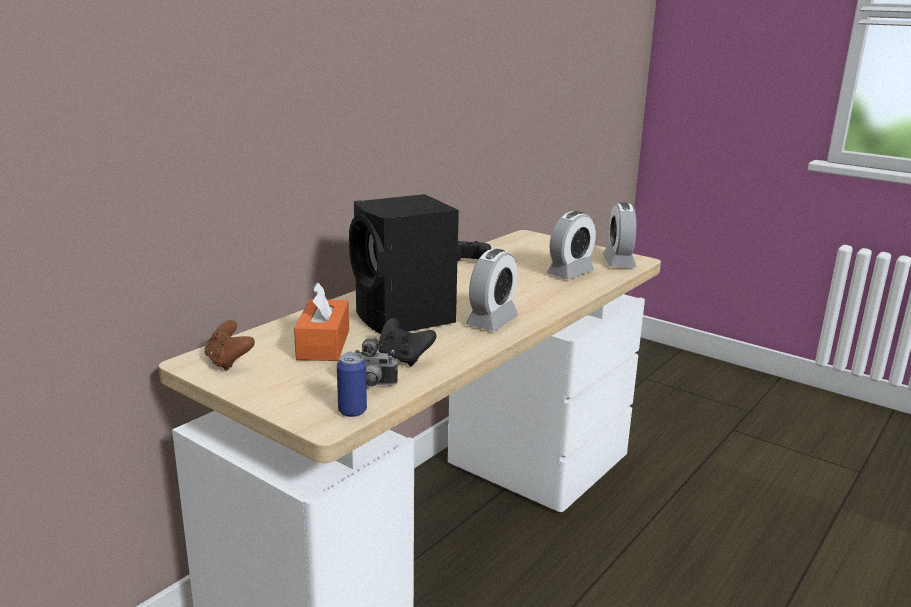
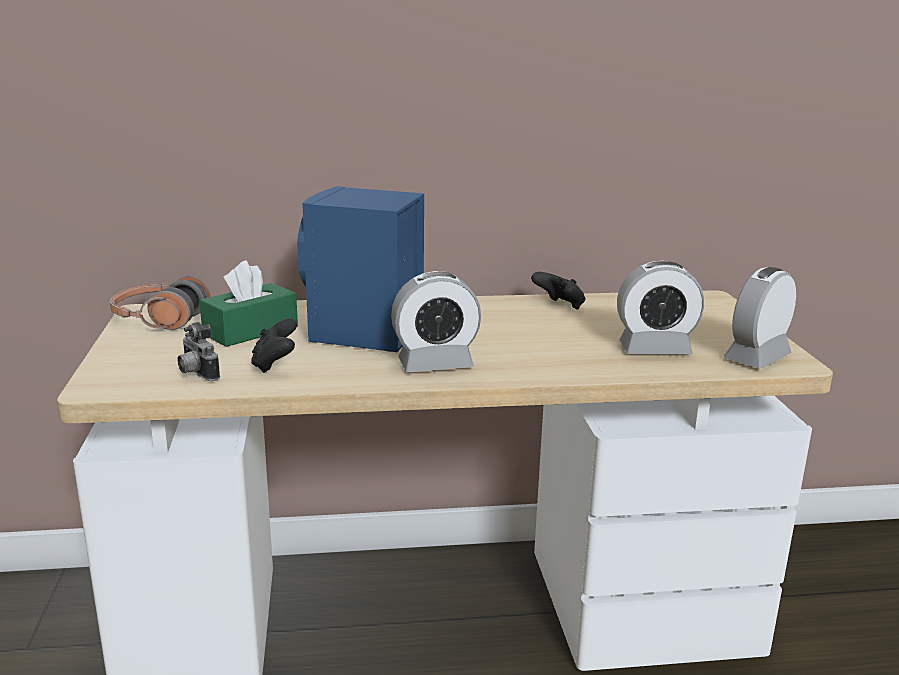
camera: 45 degrees right, 0 degrees up
(228, 362) = (160, 319): brown game controller -> headphones
(323, 344) = (250, 330): orange tissue box -> green tissue box
(352, 411) = (134, 387): can -> none
(405, 319) = (364, 334): black speaker -> blue speaker

